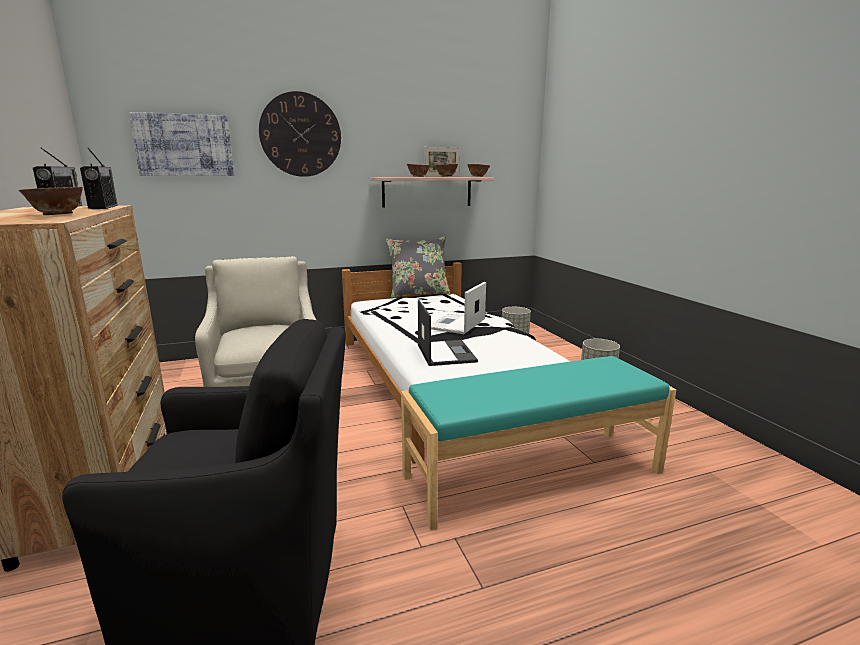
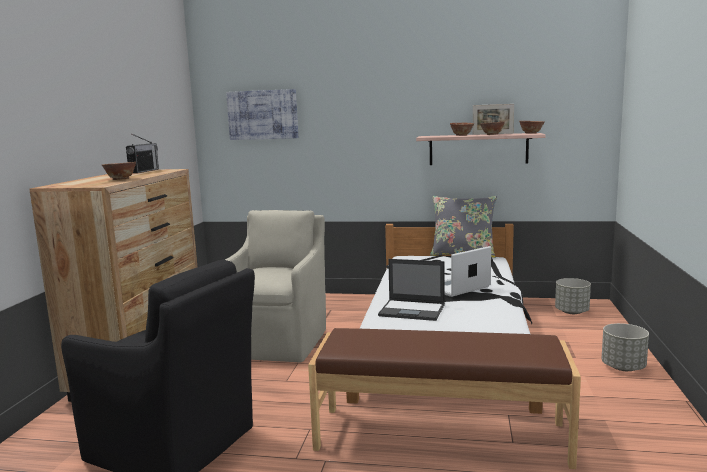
camera: 30 degrees right, 5 degrees down
(104, 207) = (164, 171): radio -> none
(300, 135) = (354, 100): wall clock -> none
(445, 353) = (413, 310): laptop -> laptop turned 90 degrees clockwise
(532, 473) = (440, 435): turquoise bench -> brown bench

